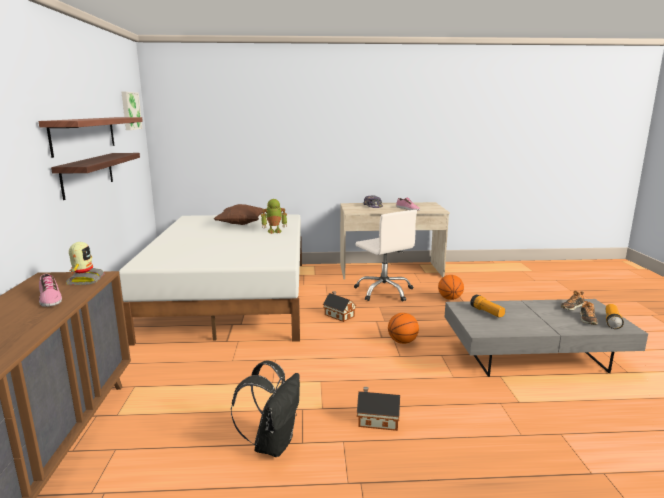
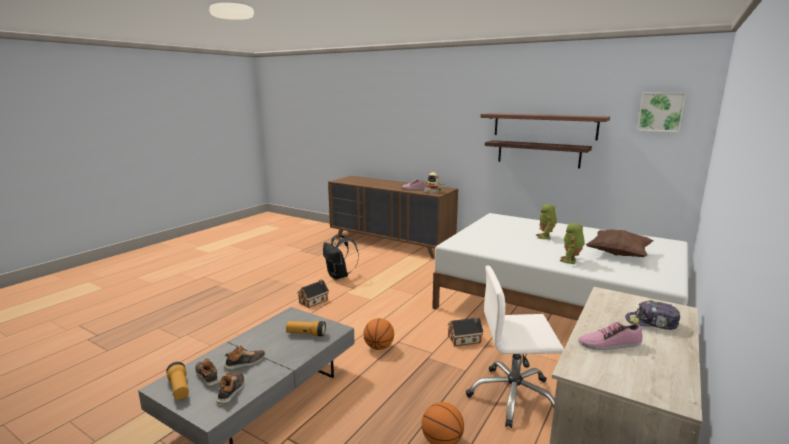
camera: 125 degrees right, 0 degrees up
(215, 241) = (545, 237): none -> toy robot
(553, 316) = (245, 363): none -> shoe

